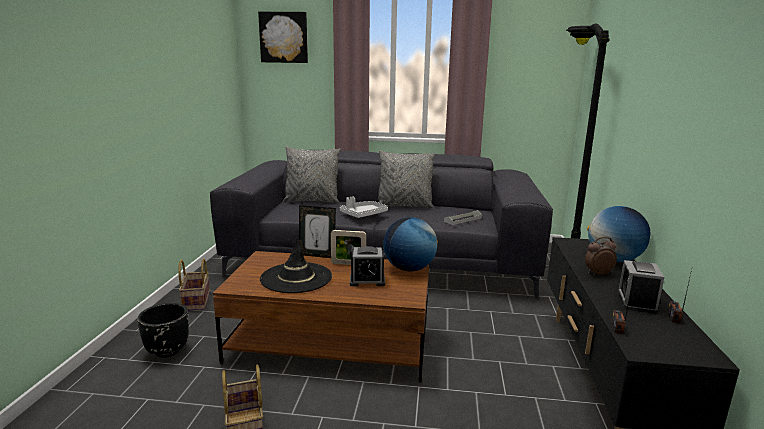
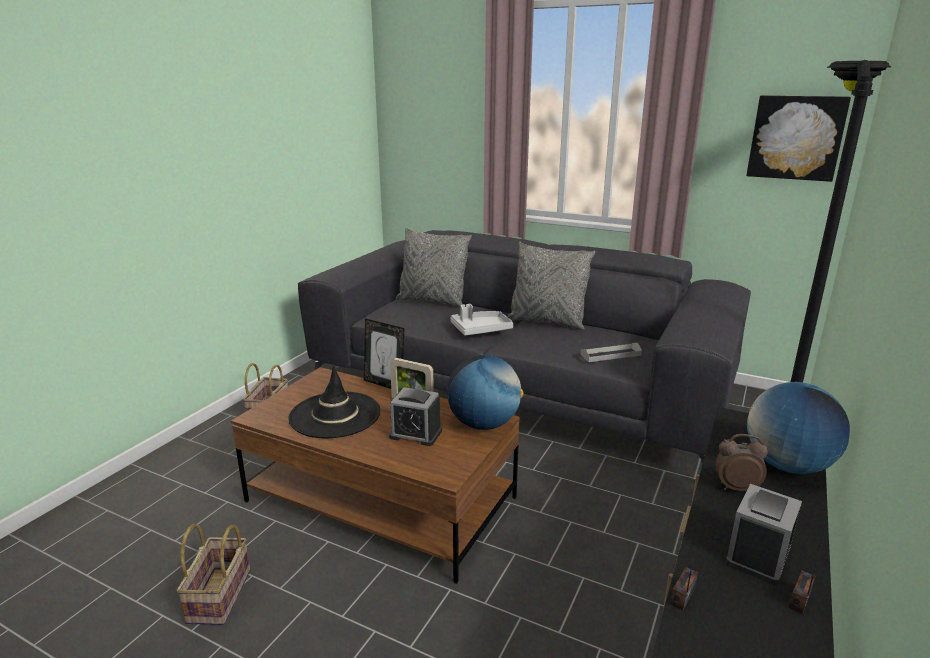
camera: 20 degrees right, 5 degrees up
(167, 351) = (204, 473): black planter -> none
(284, 37) = (428, 79): picture -> picture (796, 137)

